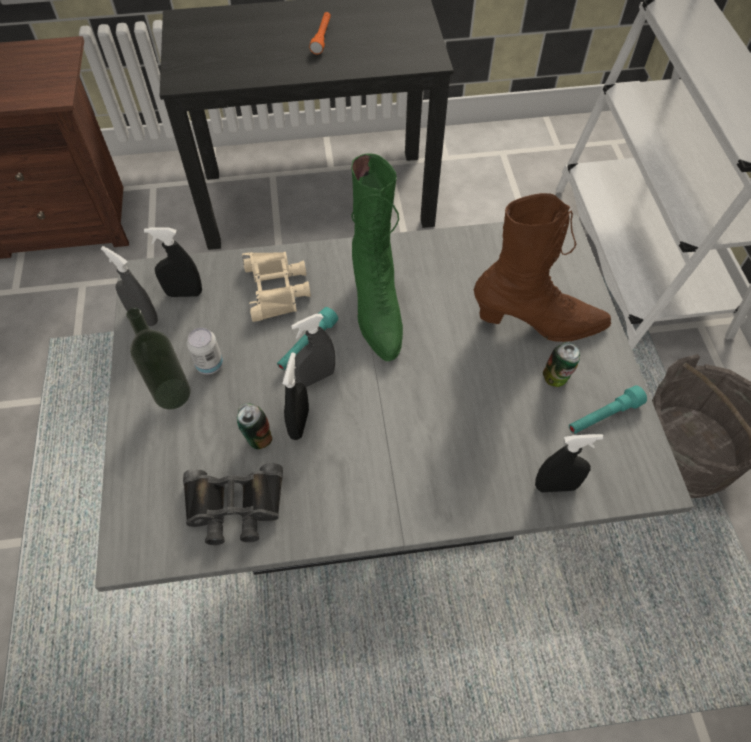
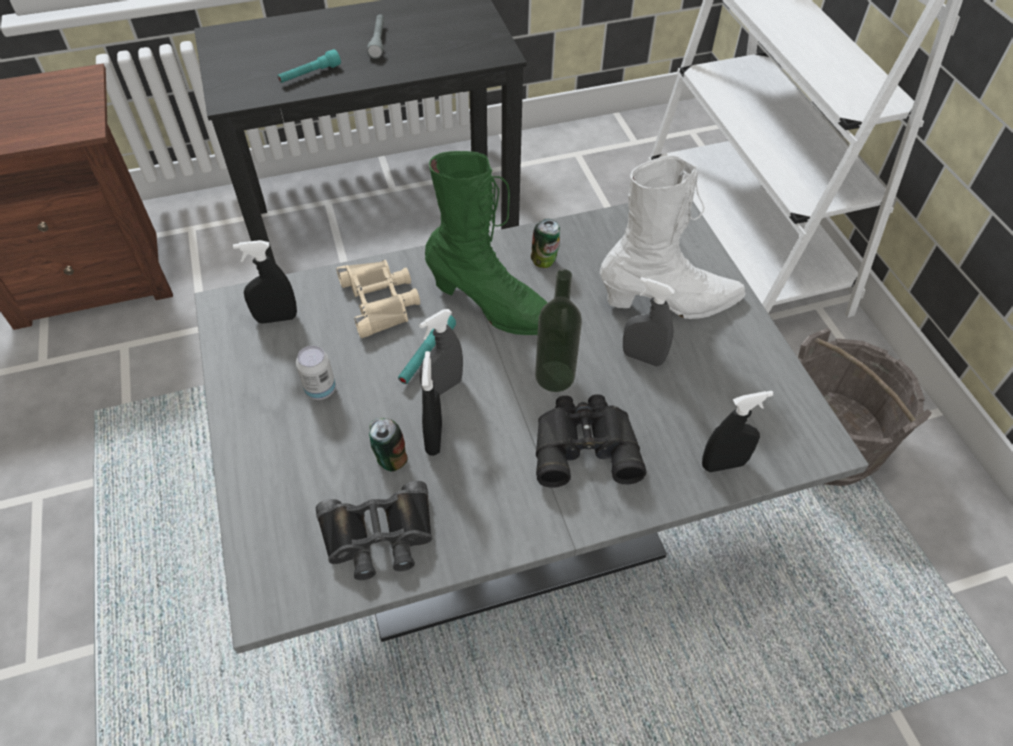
camera: 10 degrees left, 5 degrees down
(143, 317) = (234, 348): grey spray bottle -> grey spray bottle (642, 357)
(172, 394) = (283, 426): bottle -> bottle (554, 376)
(322, 37) = (378, 41): orange flashlight -> grey flashlight
(376, 308) = (494, 308): green boot -> green boot turned 45 degrees counterclockwise
(431, 448) = (584, 444): none -> black binoculars
(538, 323) = (670, 303): brown boot -> white boot
(556, 378) = (701, 355): can -> can (545, 261)
(603, 416) = (757, 387): turquoise flashlight -> turquoise flashlight (310, 75)

